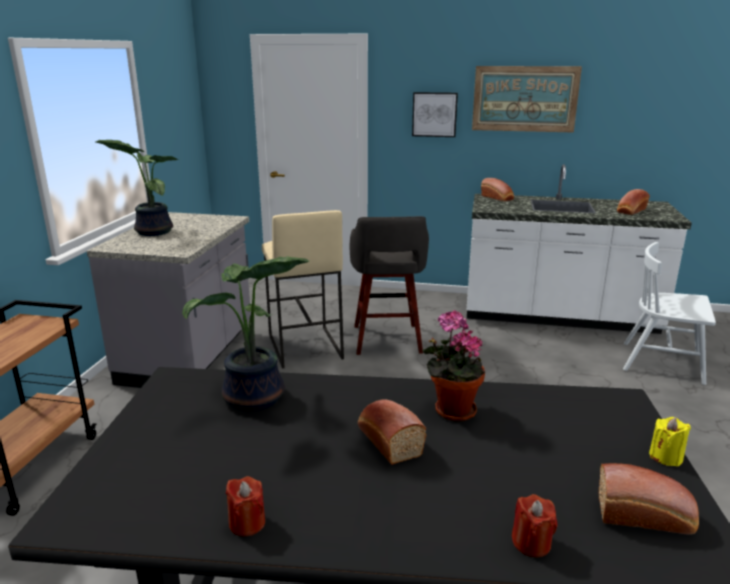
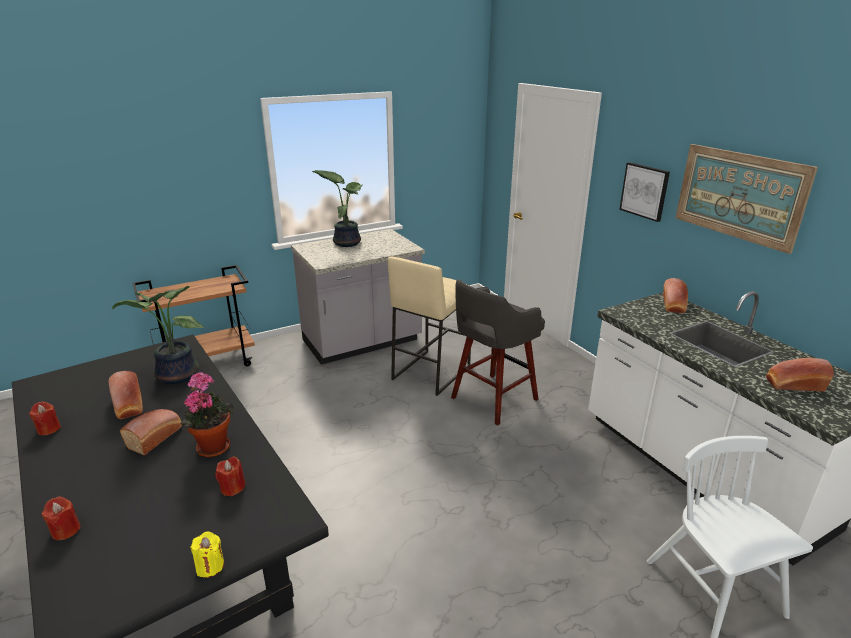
camera: 50 degrees right, 5 degrees up
(543, 417) = (232, 488): none -> red candle
(645, 516) = (118, 574): bread -> bread (129, 405)

